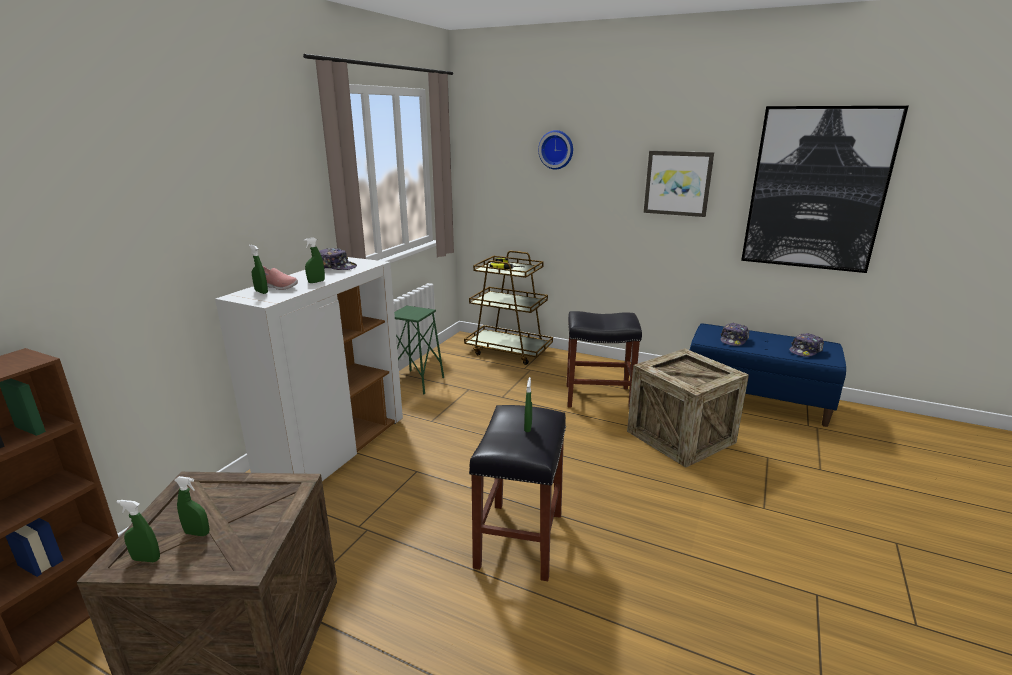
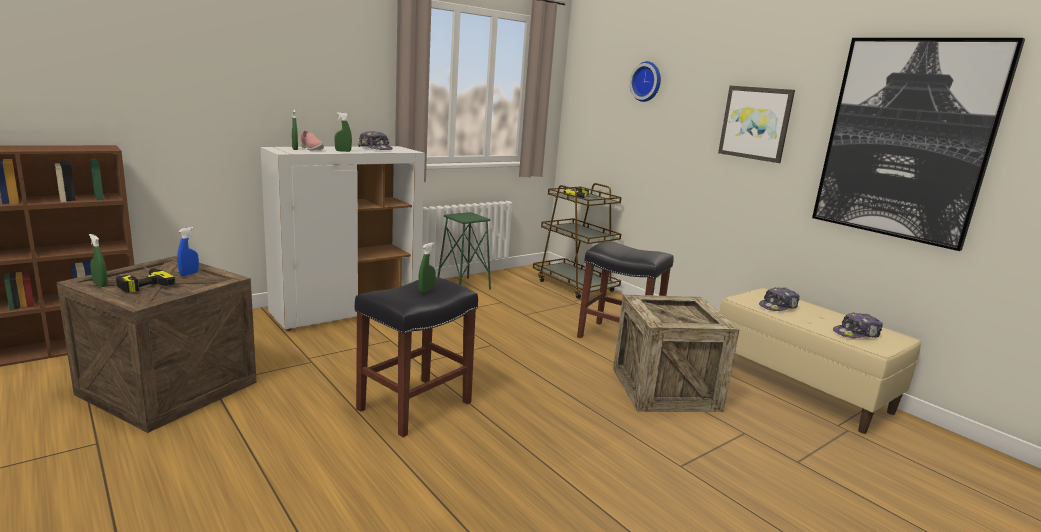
camera: 25 degrees right, 5 degrees down
(197, 533) = (140, 282): green spray bottle -> power drill
(238, 495) = (189, 274): none -> blue spray bottle
(756, 399) = (800, 387): blue bench -> beige bench

